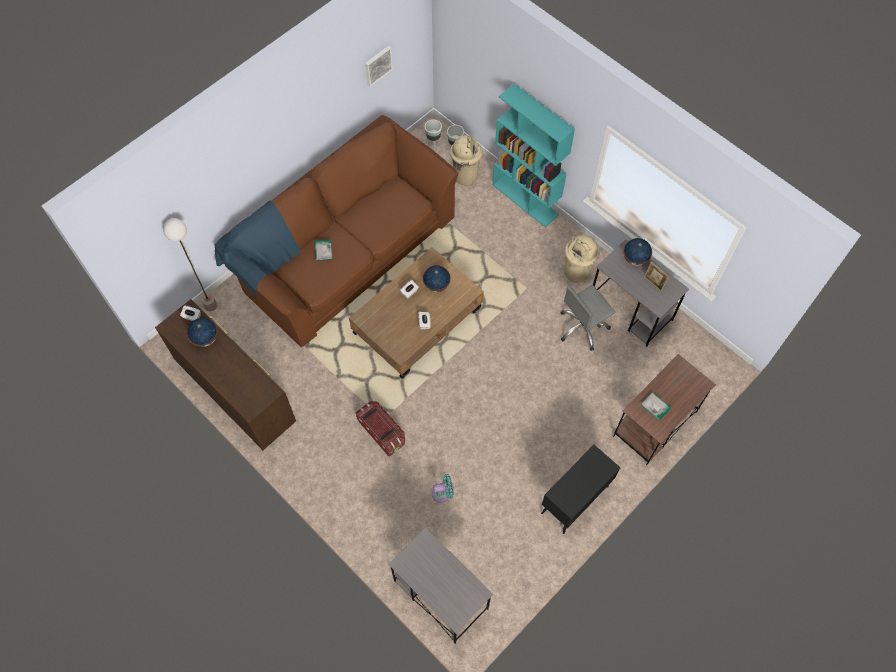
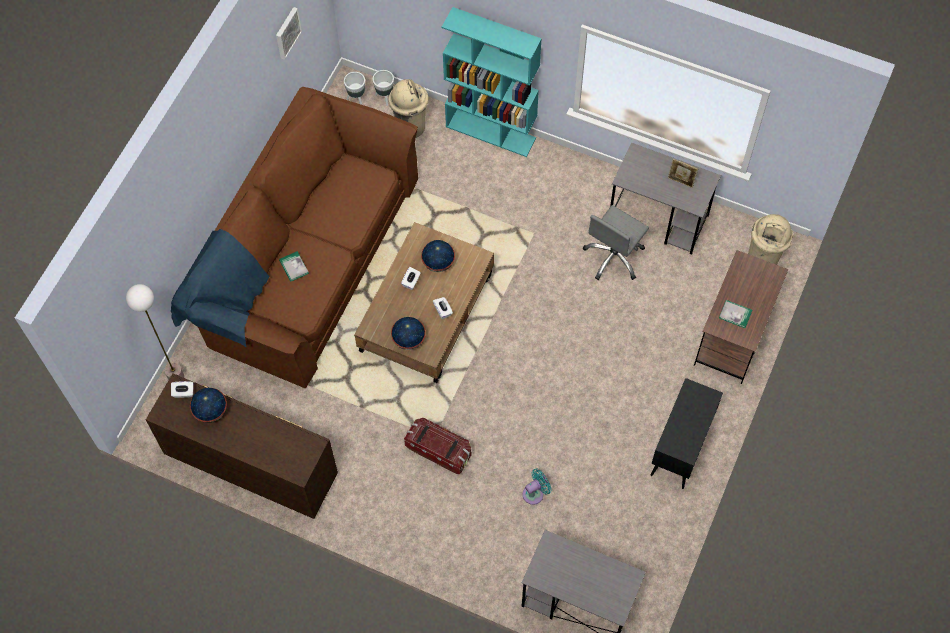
camera: 20 degrees left, 0 degrees up
(576, 272) = (582, 196): beige trash can -> beige trash can (763, 258)
(635, 259) = (650, 161): globe -> globe (408, 340)

